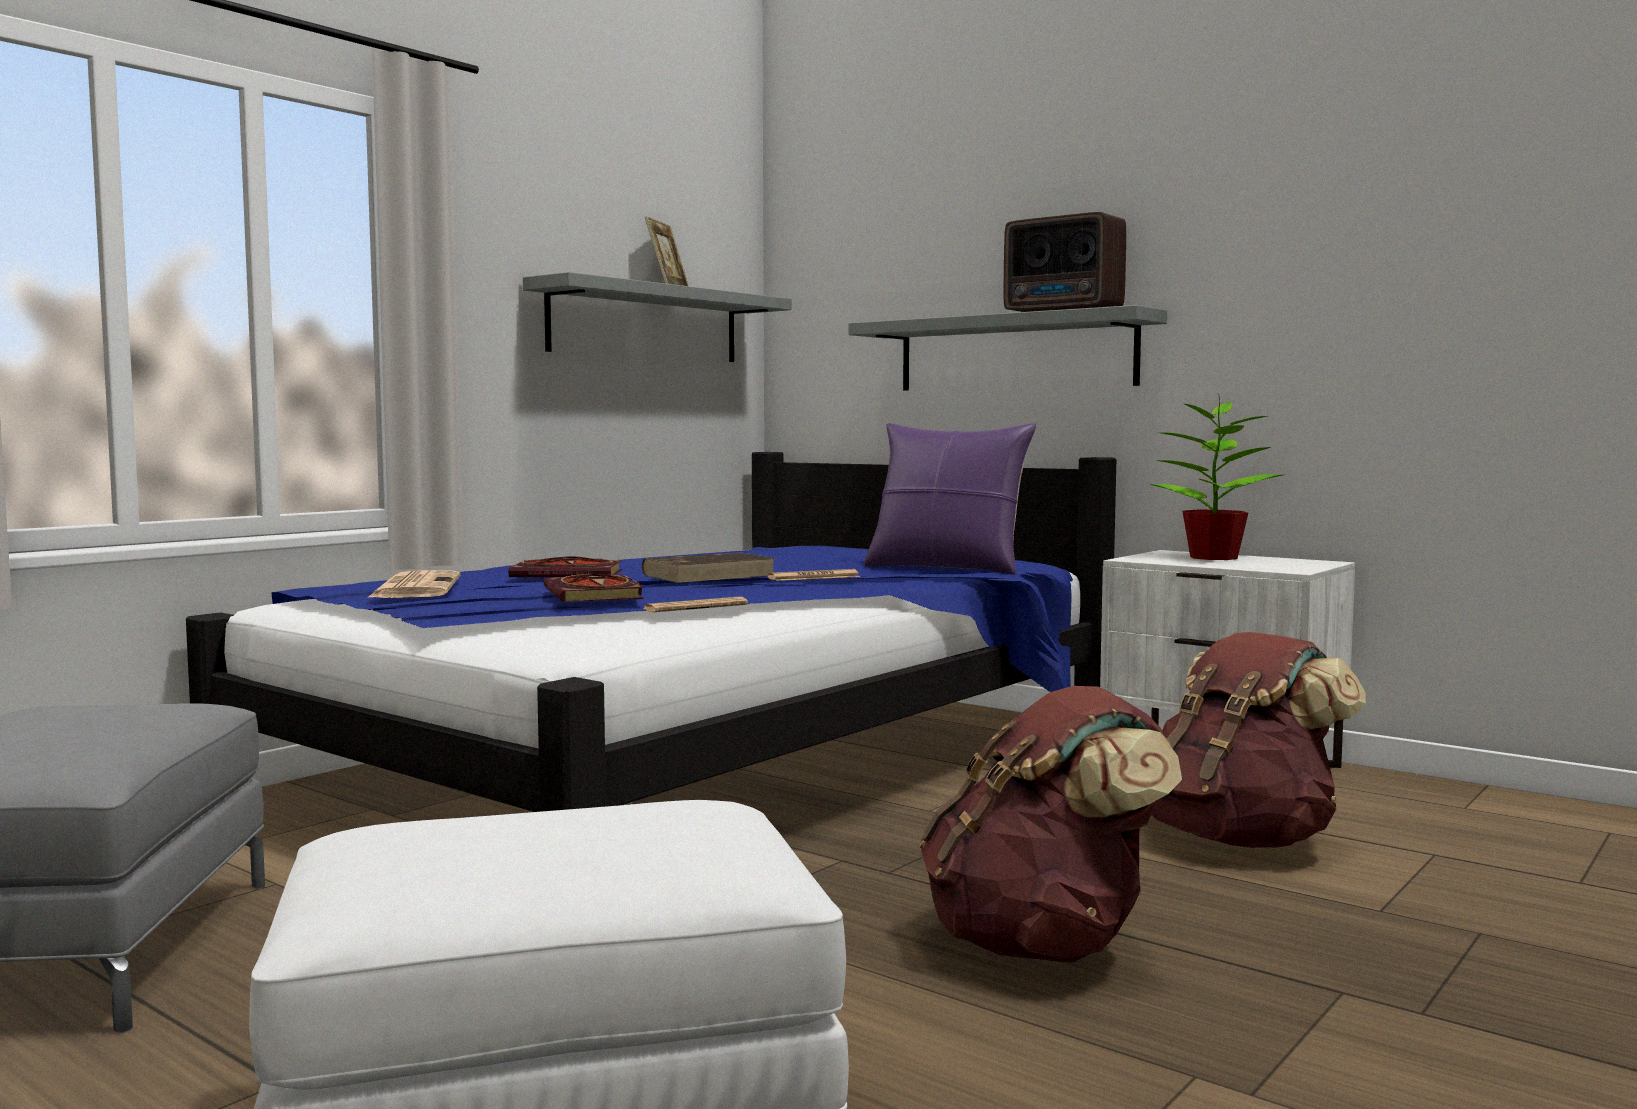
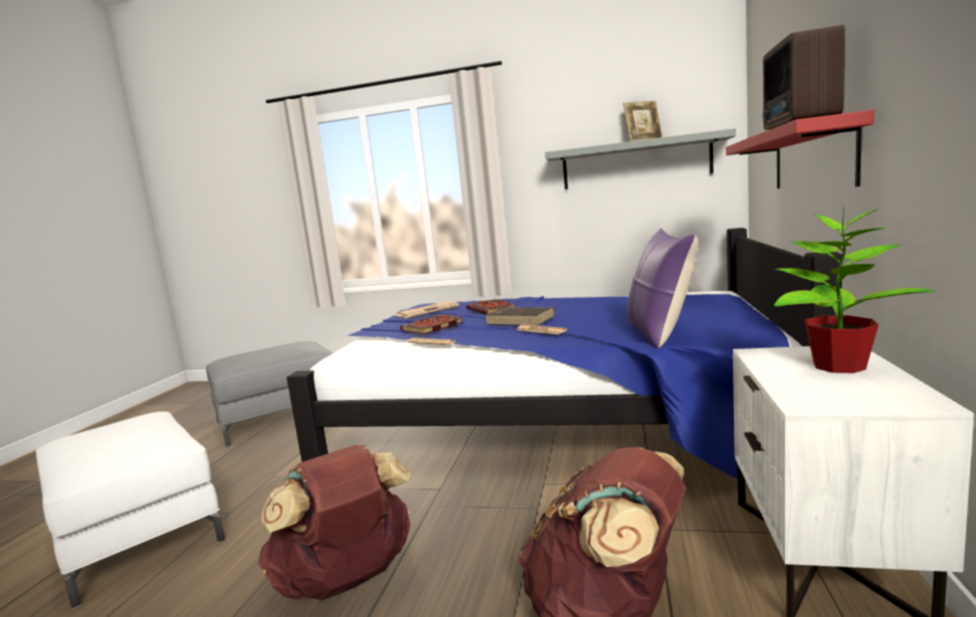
camera: 65 degrees right, 5 degrees up
(1015, 353) = (811, 158): grey shelf -> red shelf

